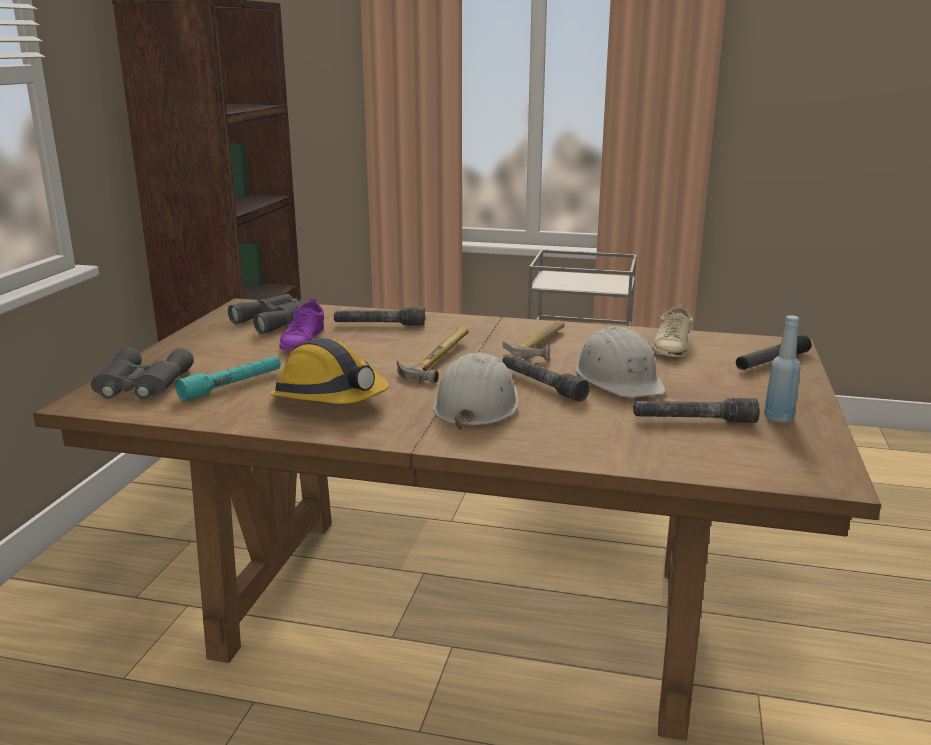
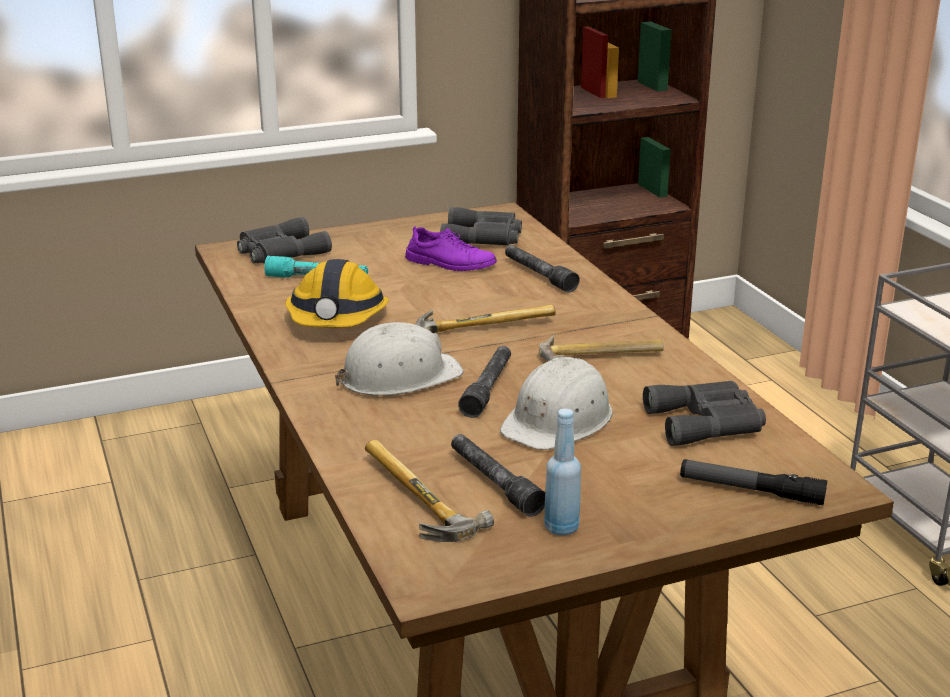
camera: 55 degrees right, 5 degrees up
(302, 340) = (450, 263): purple shoe -> purple shoe turned 135 degrees counterclockwise
(671, 346) = (708, 422): beige shoe -> grey binoculars
(694, 453) = (410, 500): none -> hammer

